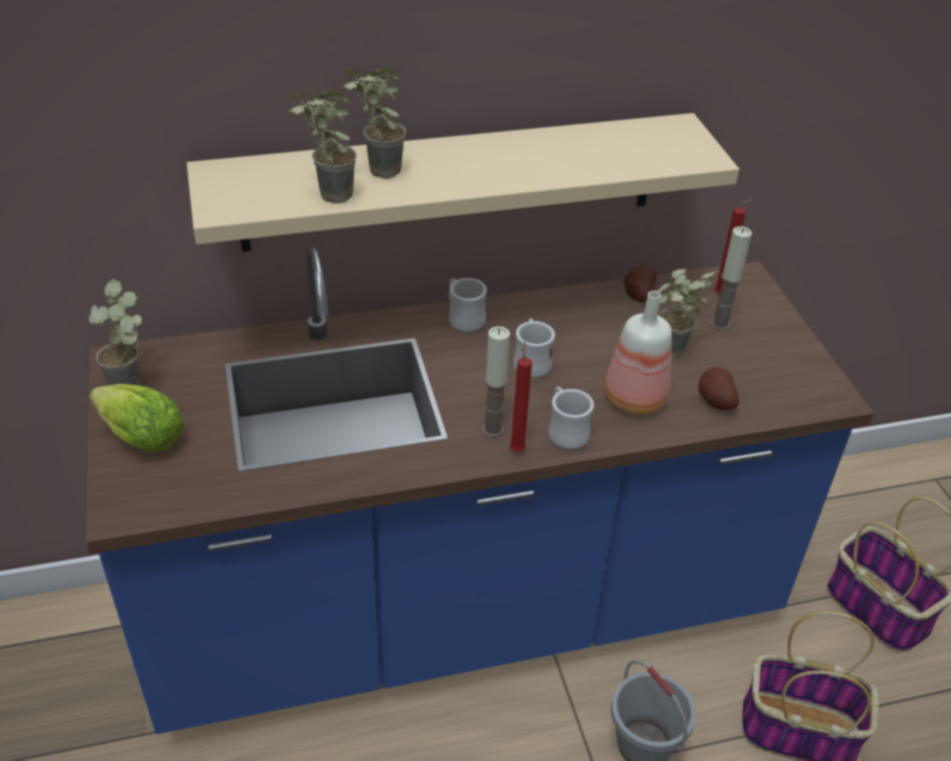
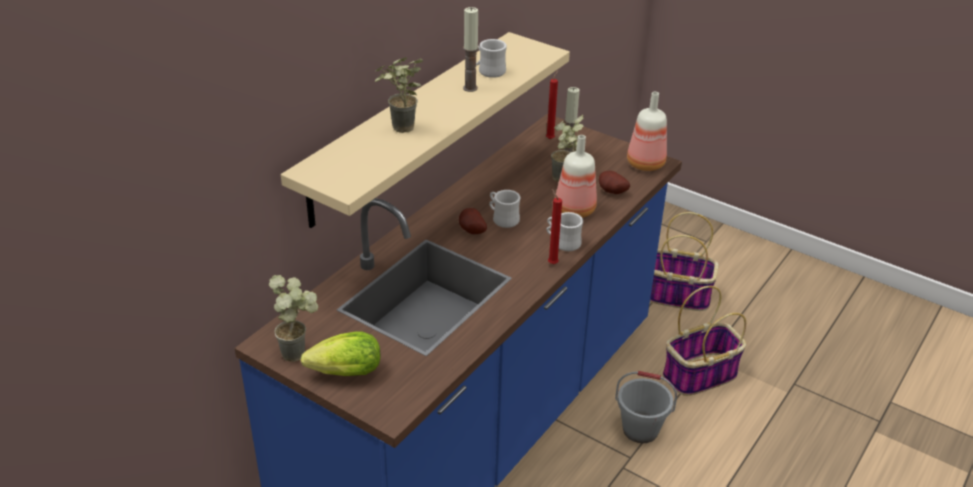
camera: 40 degrees left, 5 degrees down
(326, 197) = (395, 155): potted plant -> none
(463, 318) = (437, 215): white mug -> white mug (487, 71)
(493, 429) = (528, 261): candle -> candle (470, 88)
(637, 296) = (511, 159): potato -> potato (471, 231)
(811, 391) = (645, 165): none -> bottle

